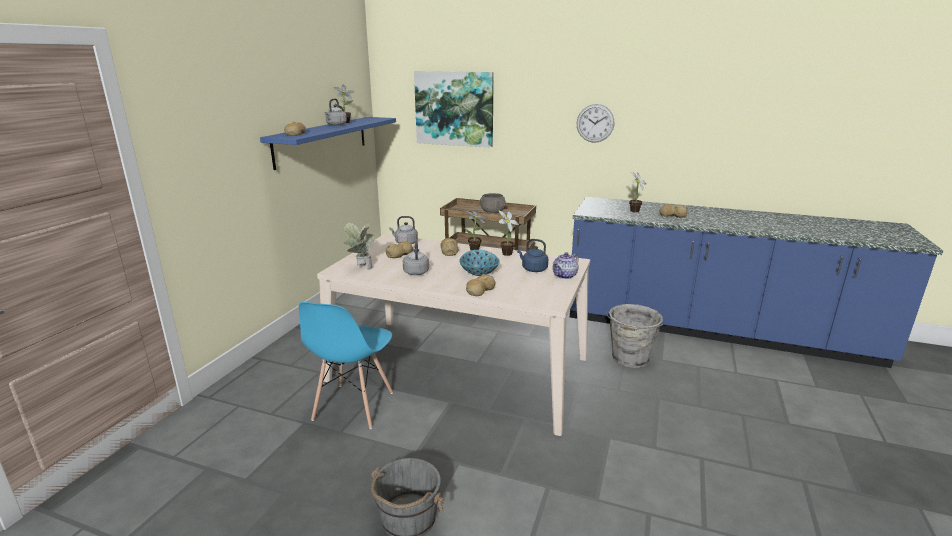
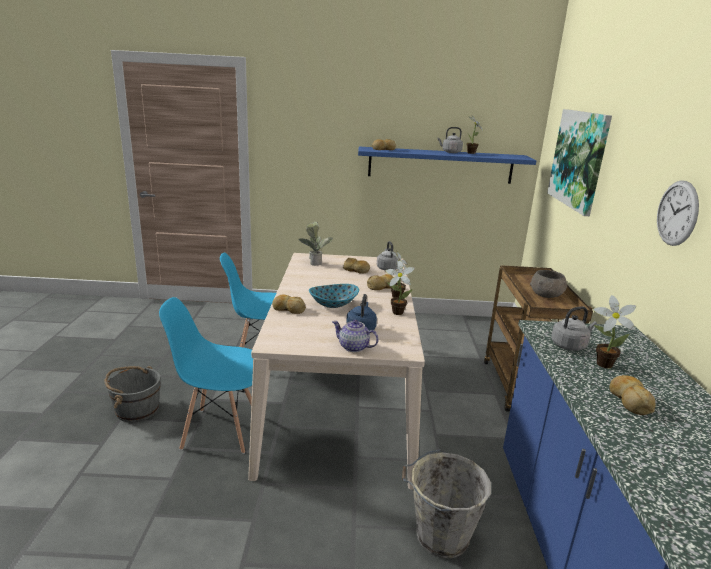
camera: 70 degrees right, 0 degrees up
(416, 272) = (318, 281): grey kettle -> grey kettle (570, 345)
(480, 448) = (220, 430): none -> blue chair

